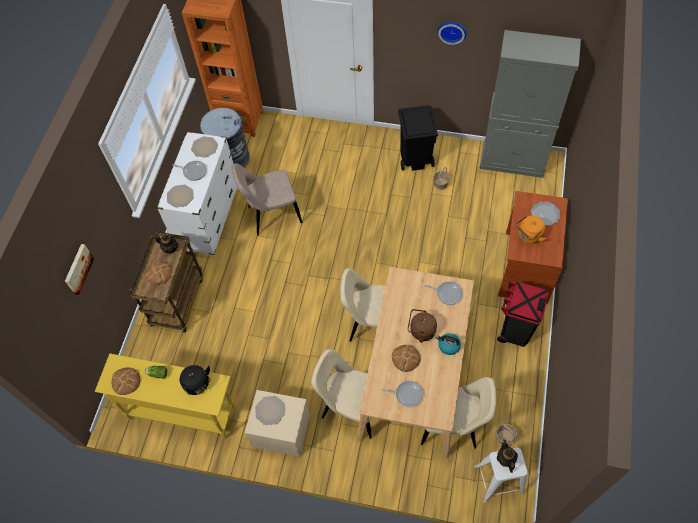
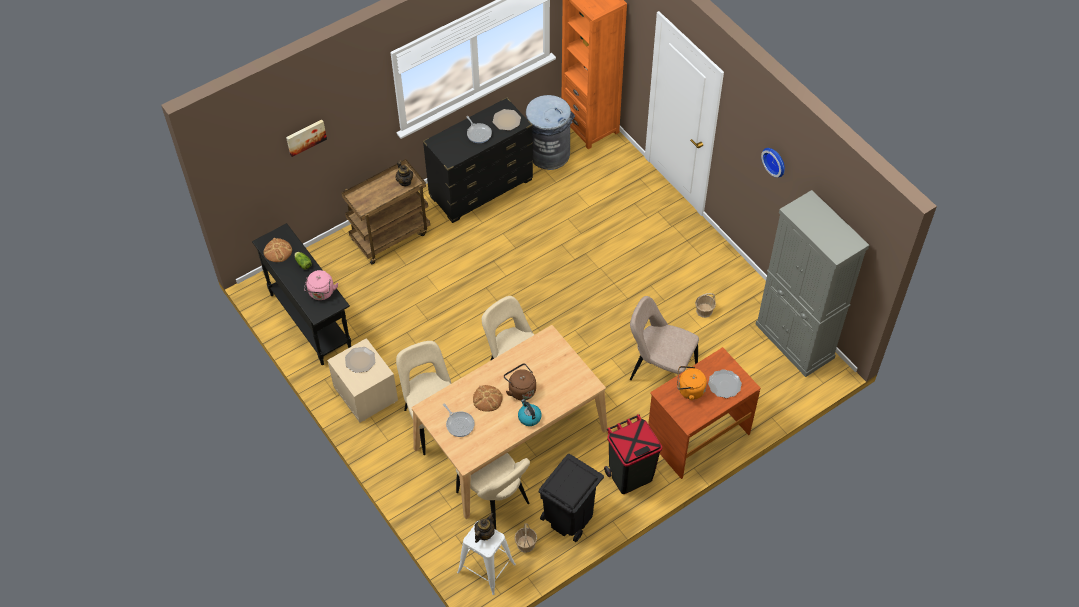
camera: 40 degrees right, 5 degrees down
(158, 273) = (378, 193): bread -> none
(180, 196) = (448, 145): plate -> none
(182, 412) = (310, 321): yellow console table -> black console table
(198, 385) = (321, 293): black kettle -> pink kettle
(209, 216) = (481, 188): white dresser -> black dresser
(272, 215) = (532, 226): beige chair -> beige chair (660, 372)
(415, 158) = (707, 271): black trash can -> black trash can (569, 517)
(447, 293) = (573, 380): frying pan -> none

